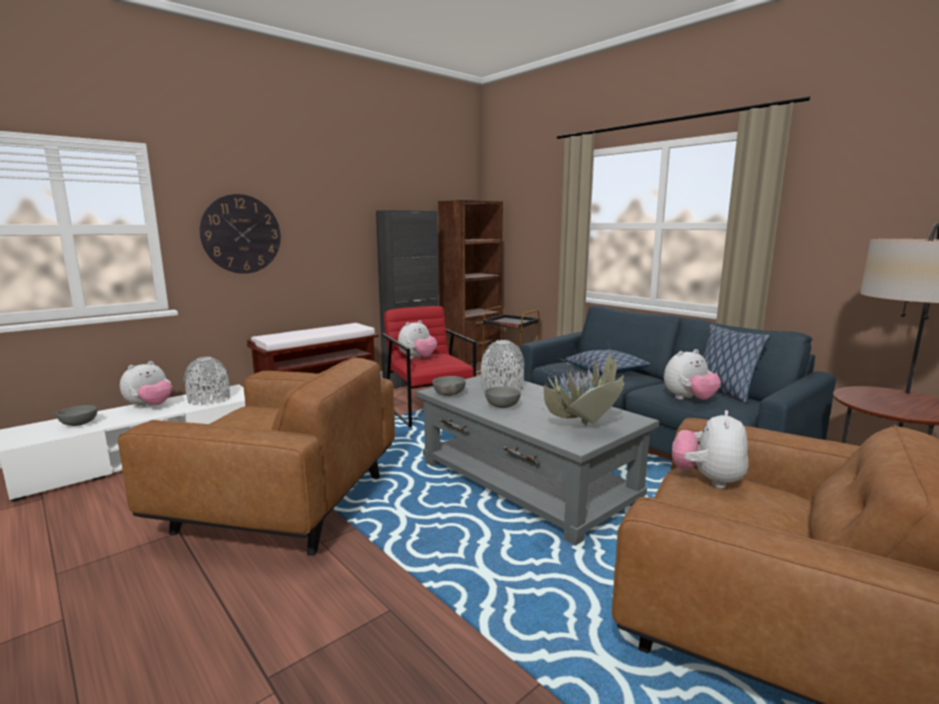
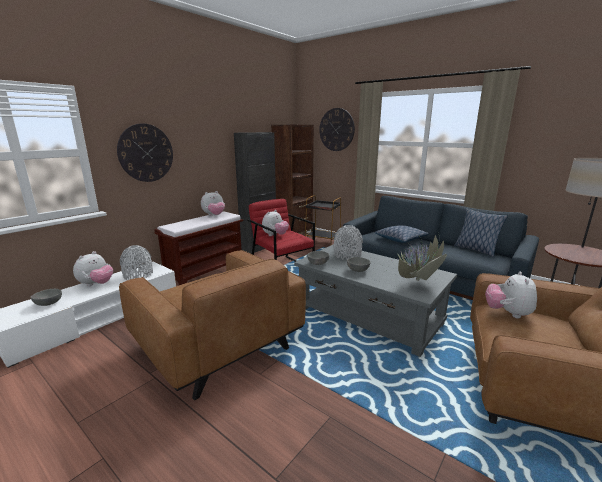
camera: 10 degrees left, 5 degrees up
(284, 502) = (219, 346): brown armchair -> brown armchair turned 45 degrees clockwise
(534, 208) = (336, 129): none -> wall clock
(689, 399) = (461, 257): plush toy -> plush toy (214, 215)

